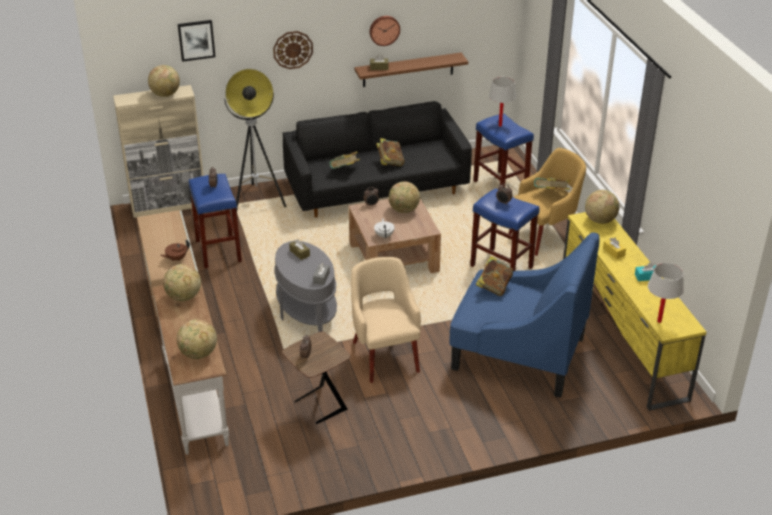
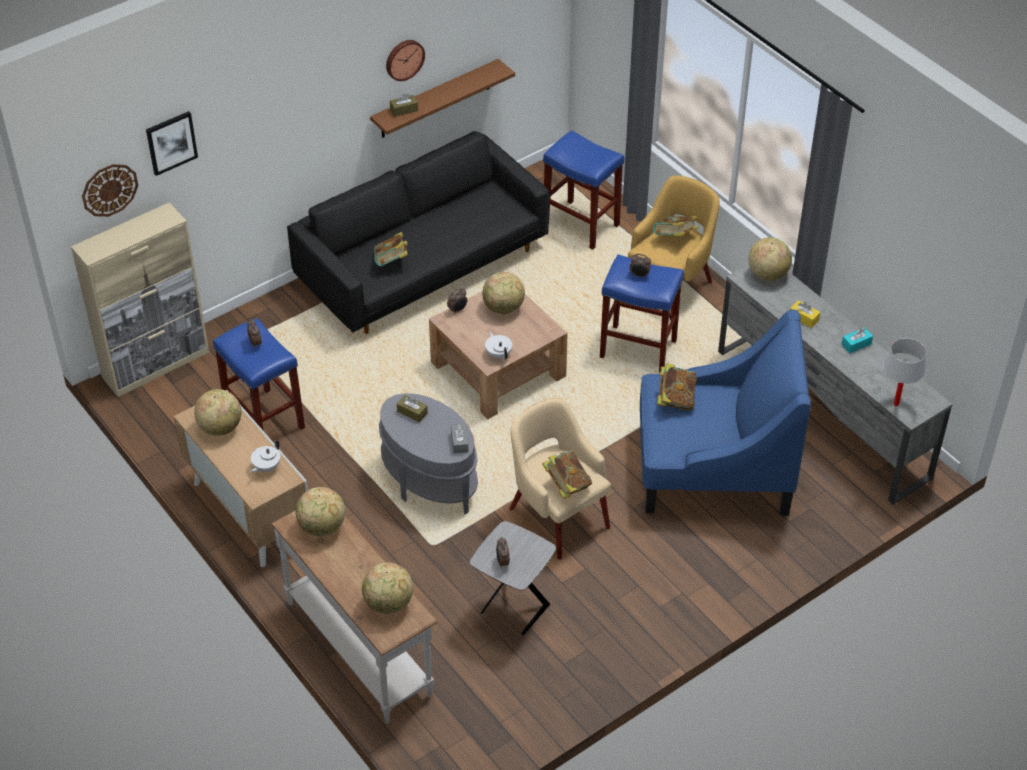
camera: 20 degrees left, 10 degrees up
(165, 94) = (145, 227): globe -> globe (220, 427)
(176, 258) = (266, 467): brown teapot -> white teapot
(257, 201) = (274, 326): floor lamp -> none
(293, 49) = (293, 117): wall clock -> wall clock (109, 189)
(319, 406) = (513, 610): brown side table -> grey side table
(390, 162) = (445, 234): book -> book (566, 485)
(500, 125) = (577, 152): white table lamp -> none
(621, 338) = (822, 414): yellow tv stand -> grey tv stand

